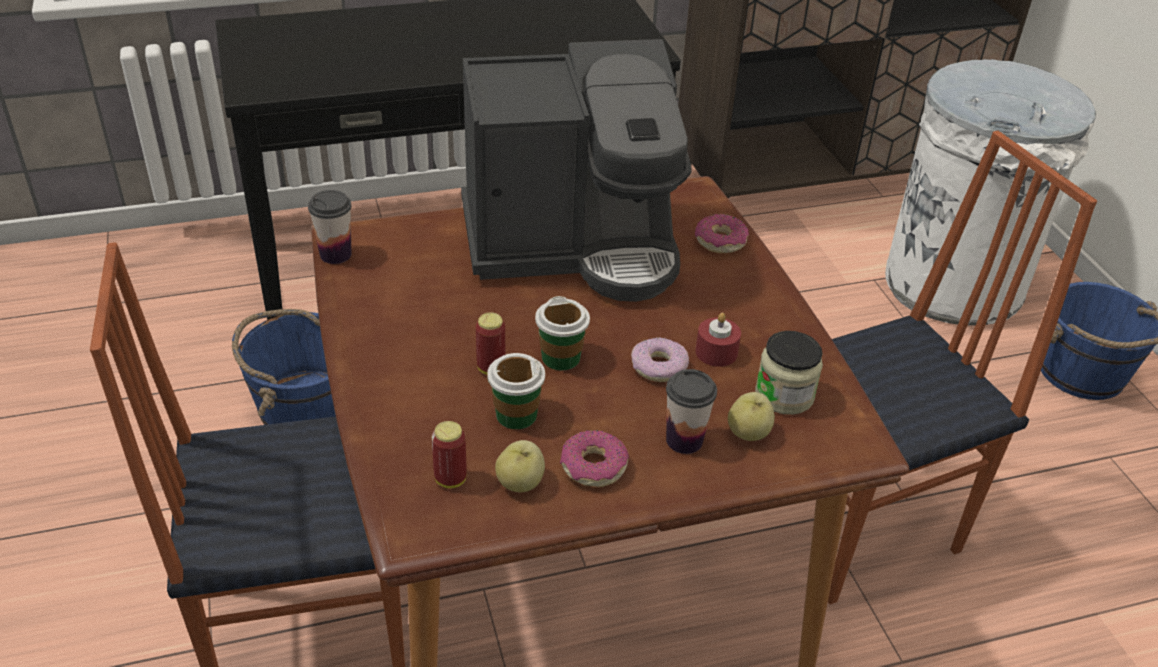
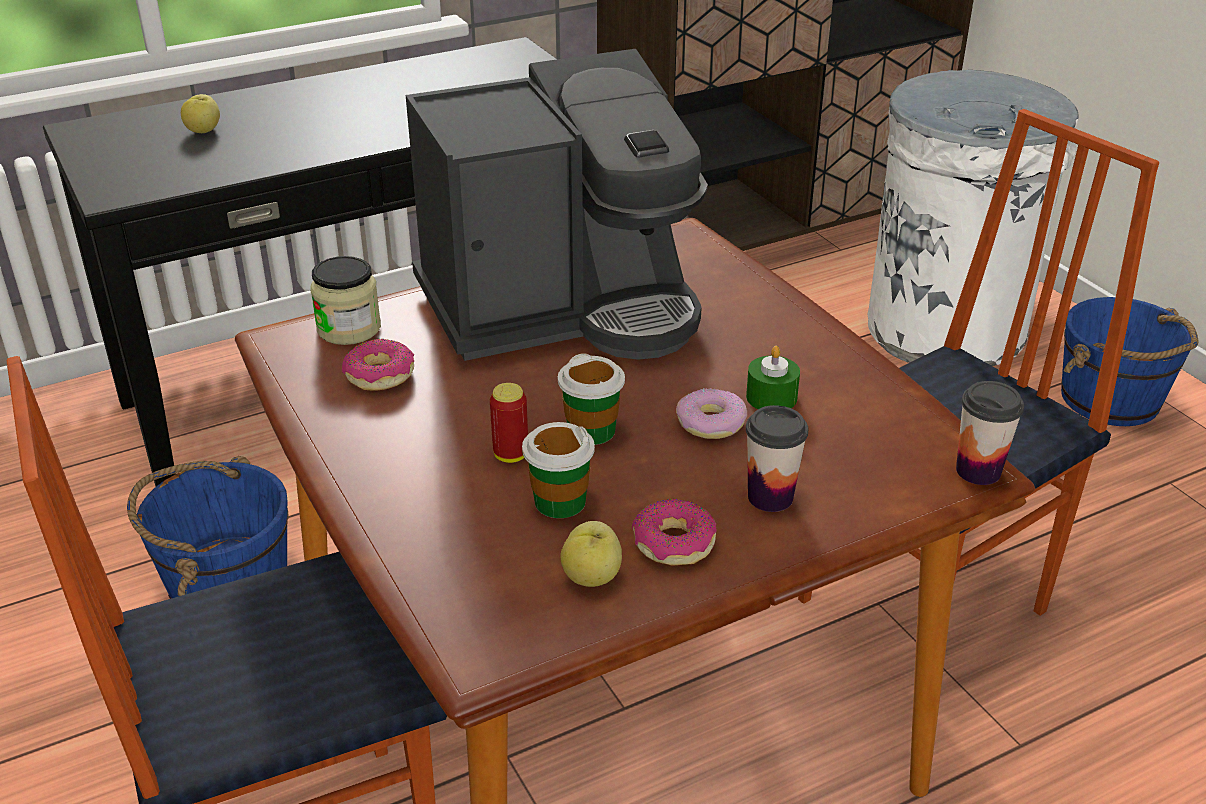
camera: 10 degrees left, 5 degrees down
(335, 254) = (275, 359): cup -> cup (978, 471)
(450, 479) = (504, 587): can -> none
(716, 352) = (771, 397): red candle -> green candle
(720, 241) = (732, 281): donut -> donut (380, 375)
(749, 433) = (842, 477): apple -> apple (204, 131)
(784, 395) = (866, 430): jar -> jar (349, 328)

